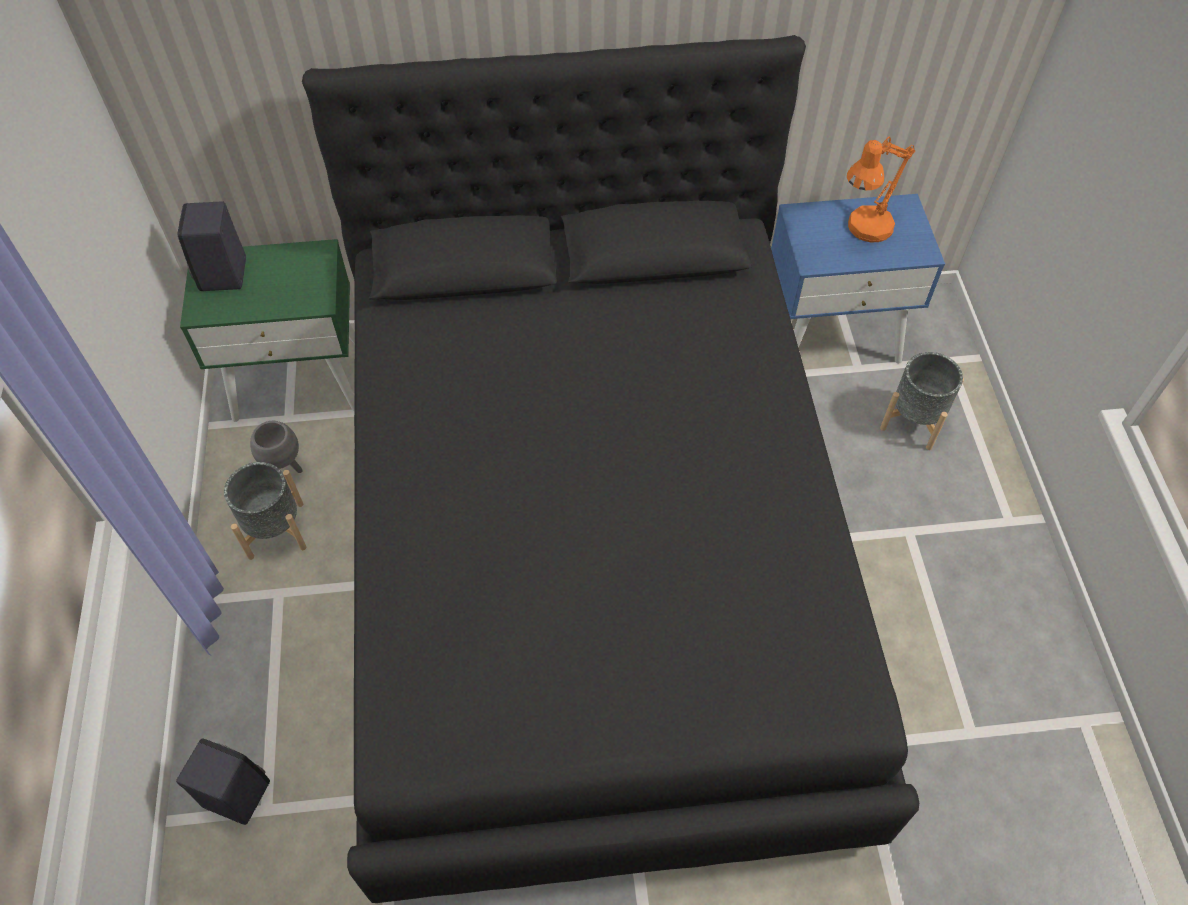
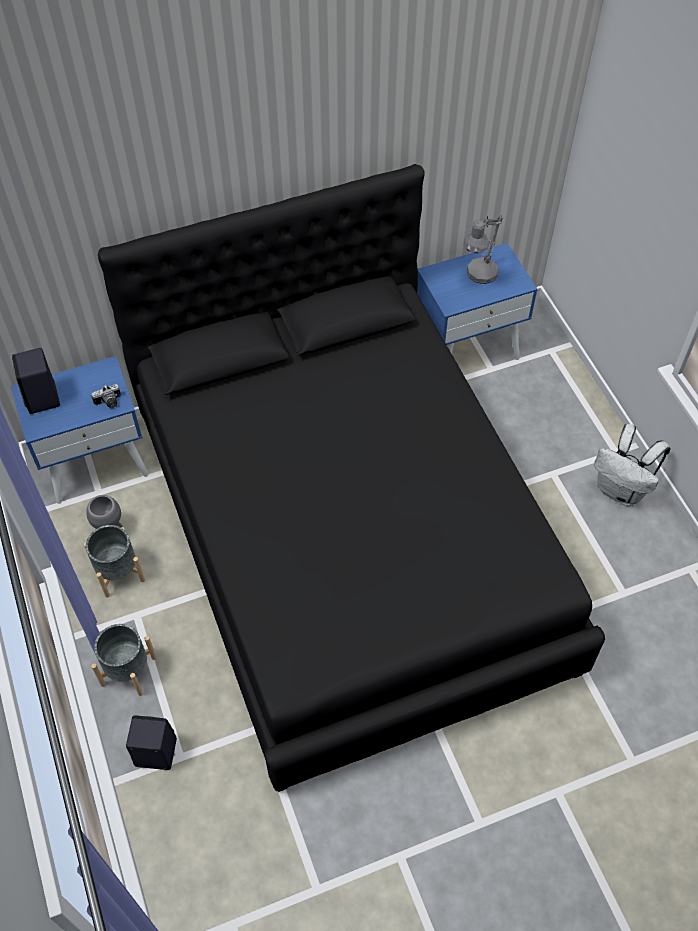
camera: 15 degrees left, 0 degrees up
(298, 379) = (95, 462): green nightstand -> blue nightstand
(305, 298) = (109, 403): none -> camera
(863, 231) = (478, 276): orange table lamp -> grey table lamp
(913, 420) = (537, 397): grey planter -> grey planter (128, 670)
(1004, 578) = (621, 490): none -> white backpack

